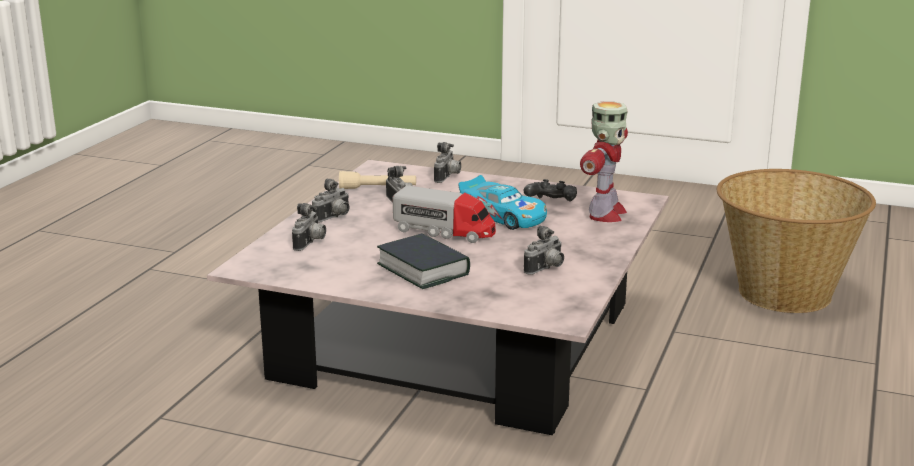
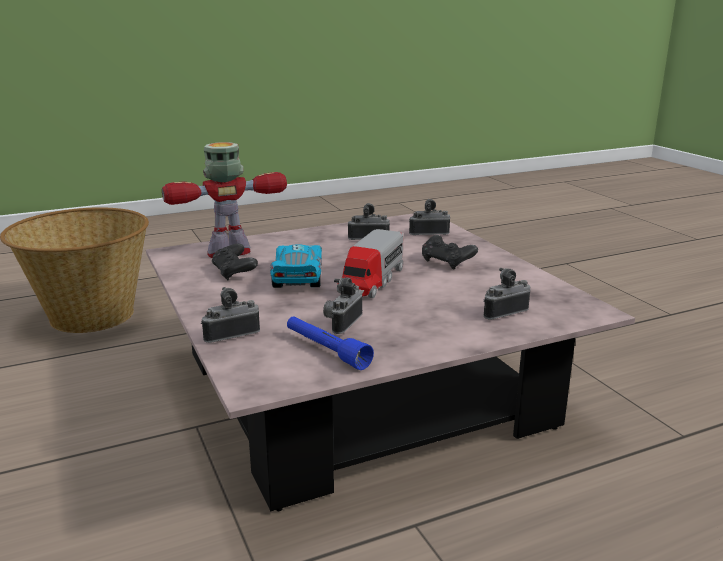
camera: 135 degrees left, 0 degrees up
(334, 218) = (438, 330): camera -> camera (428, 233)
(378, 188) = (326, 350): beige flashlight -> blue flashlight
(423, 269) = (447, 262): book -> black game controller
(445, 232) = (371, 281): toy truck -> toy truck turned 135 degrees counterclockwise

